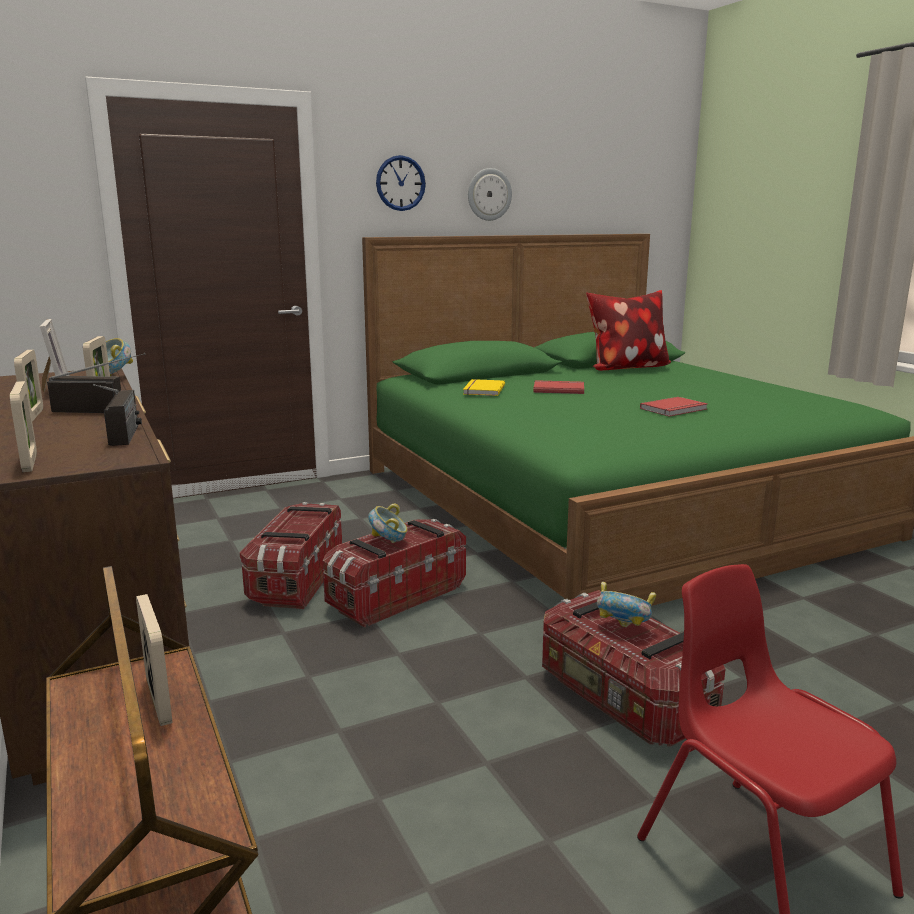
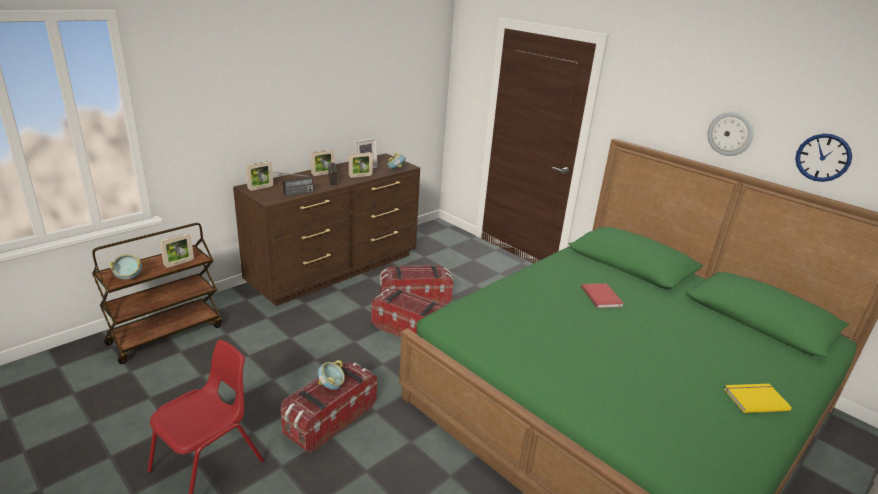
camera: 70 degrees right, 10 degrees up
(388, 543) = (408, 302): bowl -> bowl (128, 277)
(400, 183) = (654, 107): wall clock -> wall clock (823, 157)
(482, 390) = (571, 268): yellow book -> yellow book (754, 399)
(626, 368) = (728, 326): pillow -> none
(675, 409) = (583, 351): red book -> none

